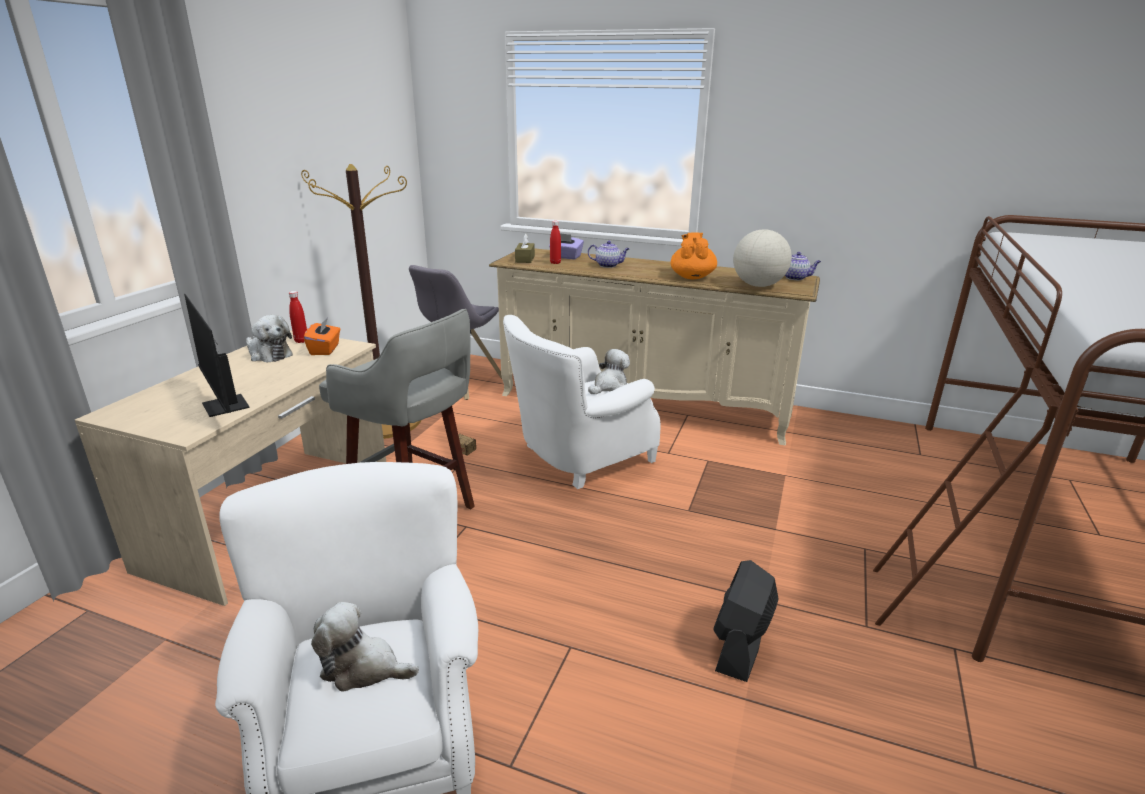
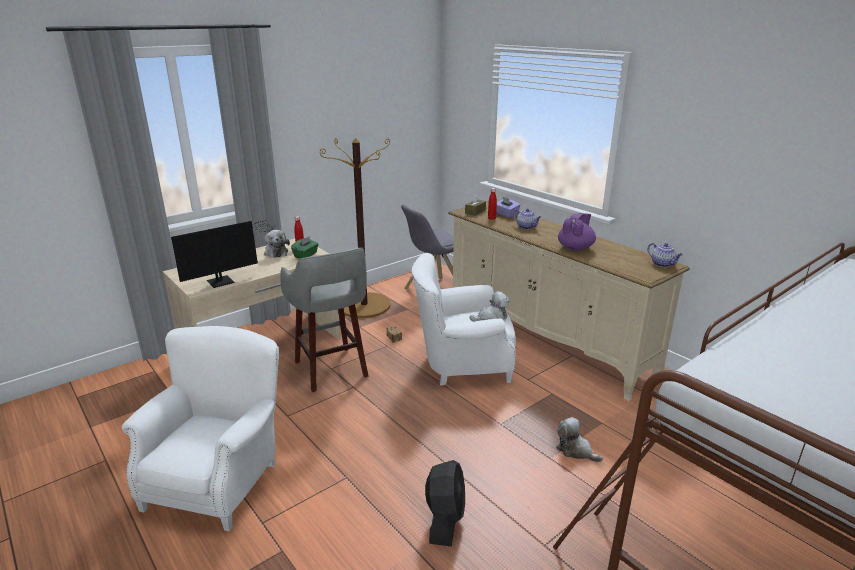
camera: 30 degrees right, 0 degrees up
(225, 408) = (225, 281): monitor -> monitor turned 120 degrees counterclockwise
(325, 349) = (306, 255): orange tissue box -> green tissue box
(363, 668) = (200, 436): plush toy -> plush toy (575, 450)
(692, 277) = (575, 248): orange teapot -> purple teapot
(740, 644) = (445, 519): black fan -> black fan turned 135 degrees clockwise
(758, 285) = (618, 265): globe -> none

